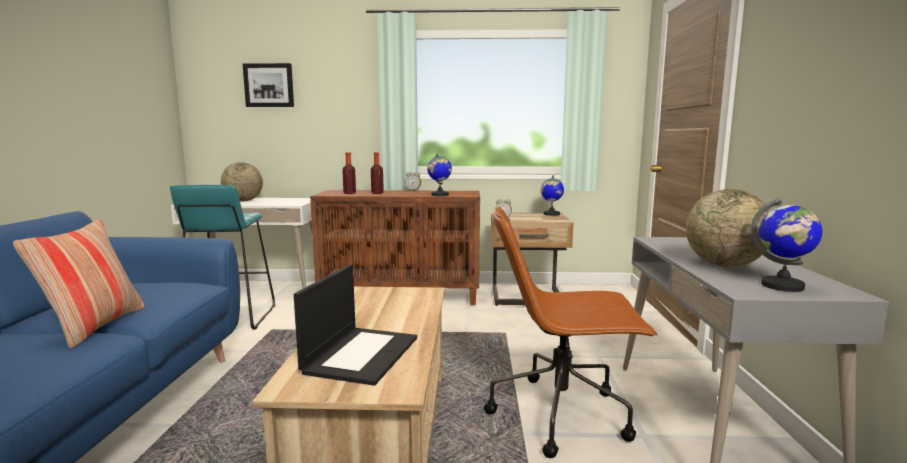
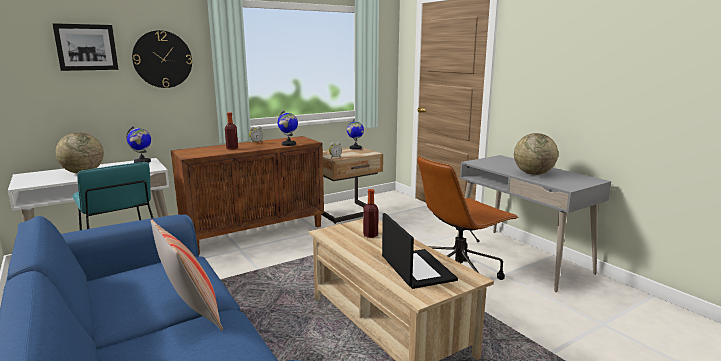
camera: 35 degrees left, 5 degrees up
(335, 97) = (162, 59): none -> wall clock
(349, 193) = (207, 151): bottle -> bottle (370, 235)
(782, 286) = (572, 181): globe -> globe (142, 162)

